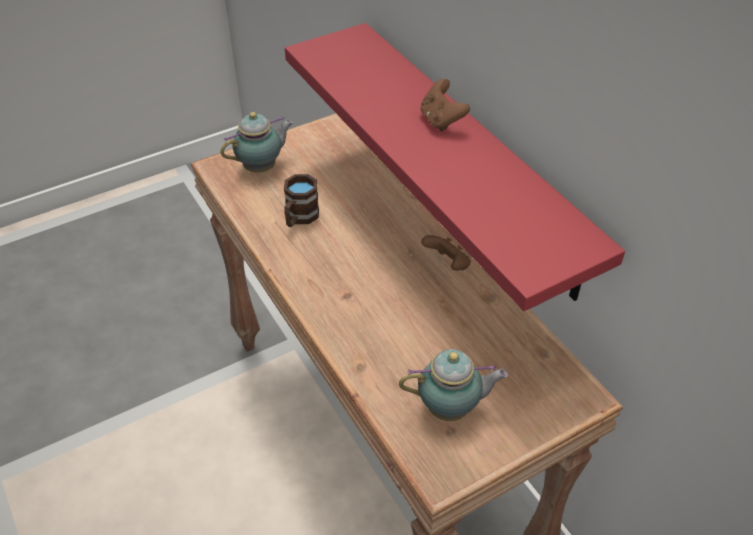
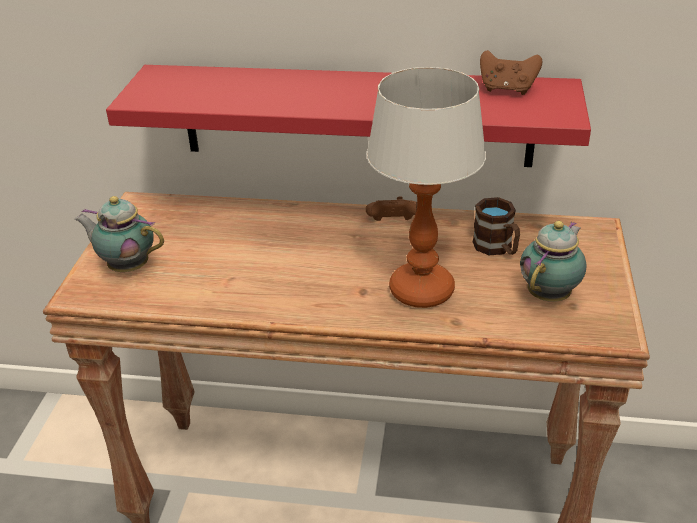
camera: 50 degrees left, 10 degrees down
(262, 167) = (127, 266): teapot -> teapot turned 75 degrees counterclockwise
(299, 218) = (229, 275): brown mug -> brown mug (497, 248)
(378, 327) = (421, 291): none -> table lamp
(441, 120) = (337, 83): brown game controller -> brown game controller (507, 89)

